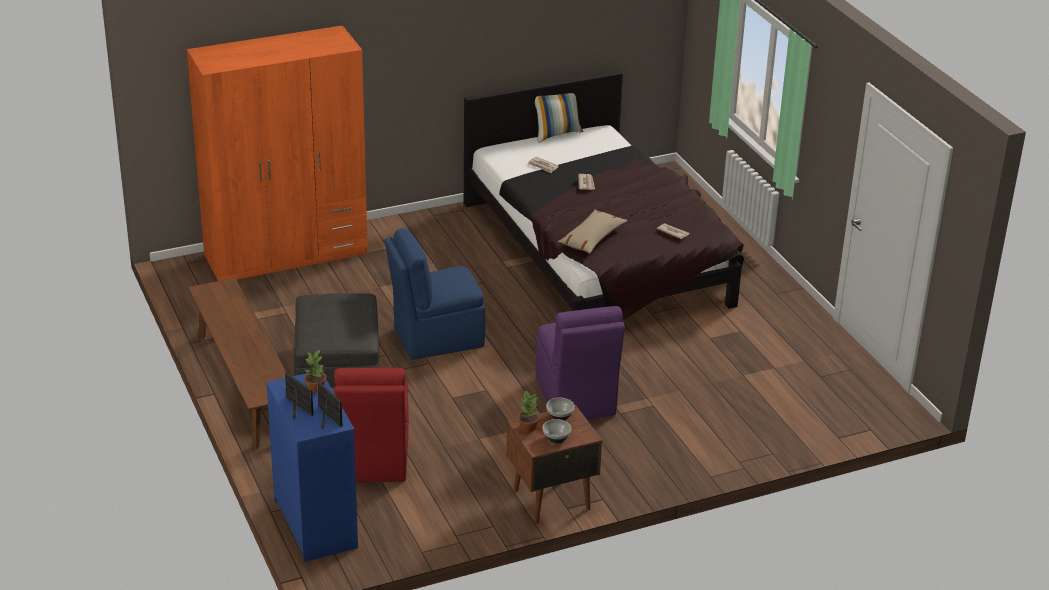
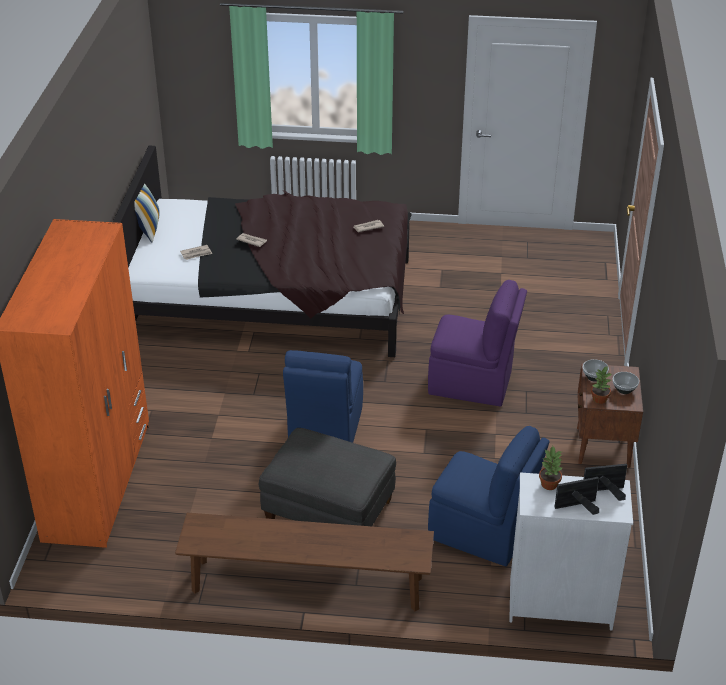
camera: 60 degrees left, 5 degrees up
(316, 524) = (560, 603): blue dresser -> white dresser
(373, 458) = (482, 533): red chair -> blue chair
(592, 238) = (342, 269): beige pillow -> none

